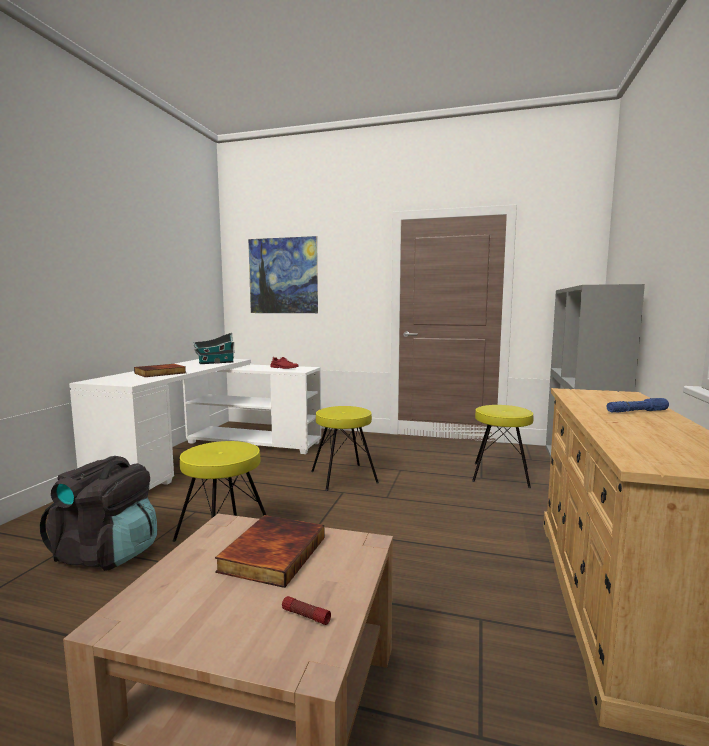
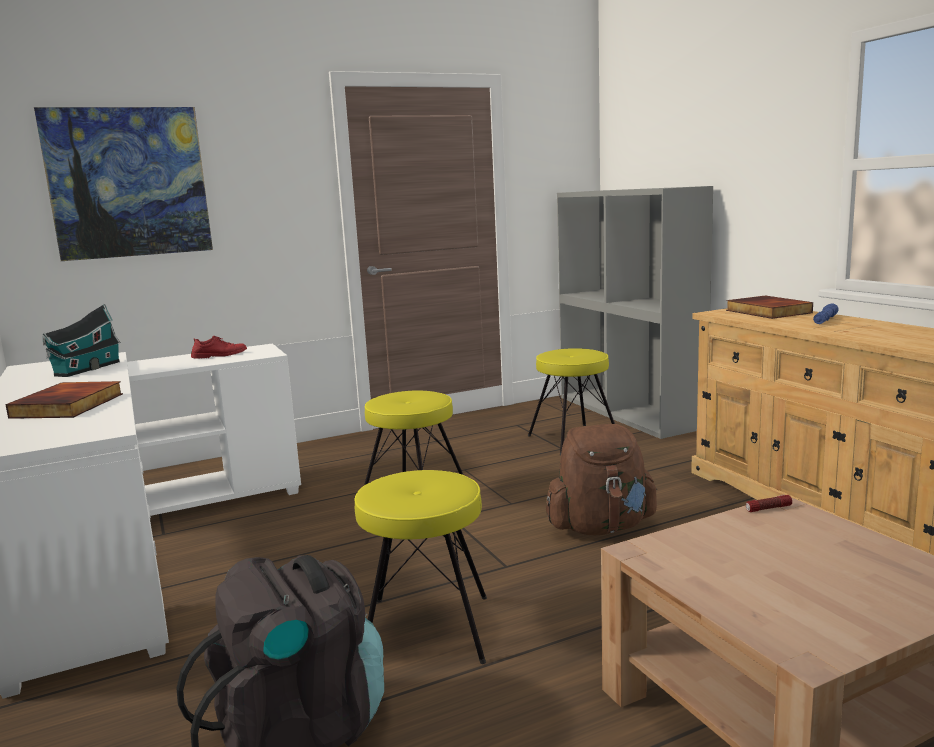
camera: 40 degrees left, 5 degrees up
(272, 553) = (750, 548): book -> book (766, 311)
(305, 616) = (892, 568): flashlight -> flashlight (768, 509)
(407, 532) = (601, 527): none -> brown backpack

